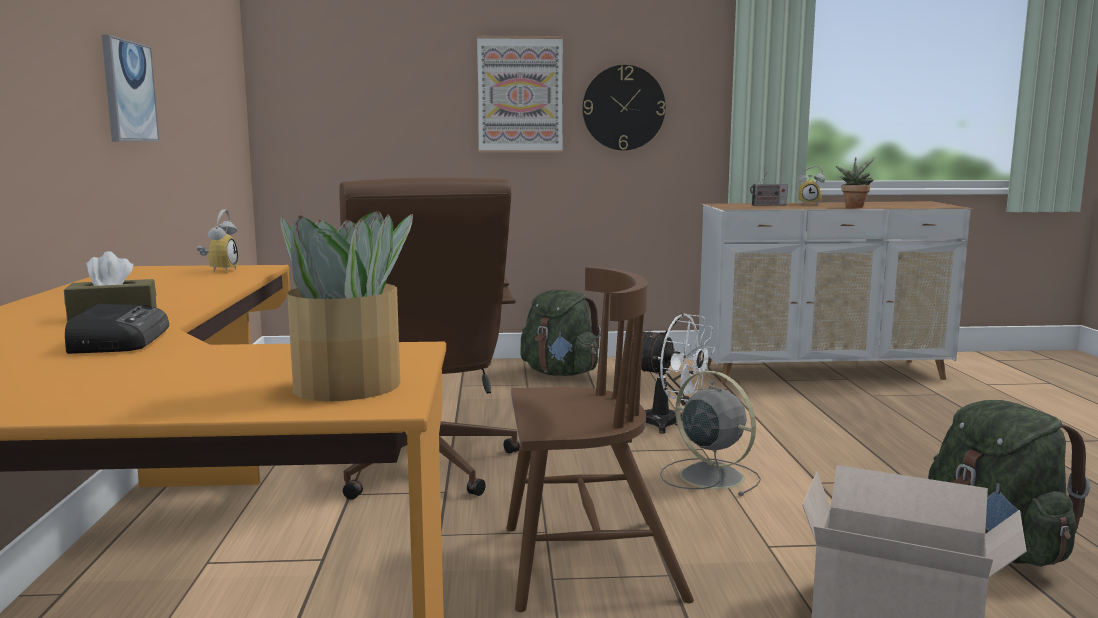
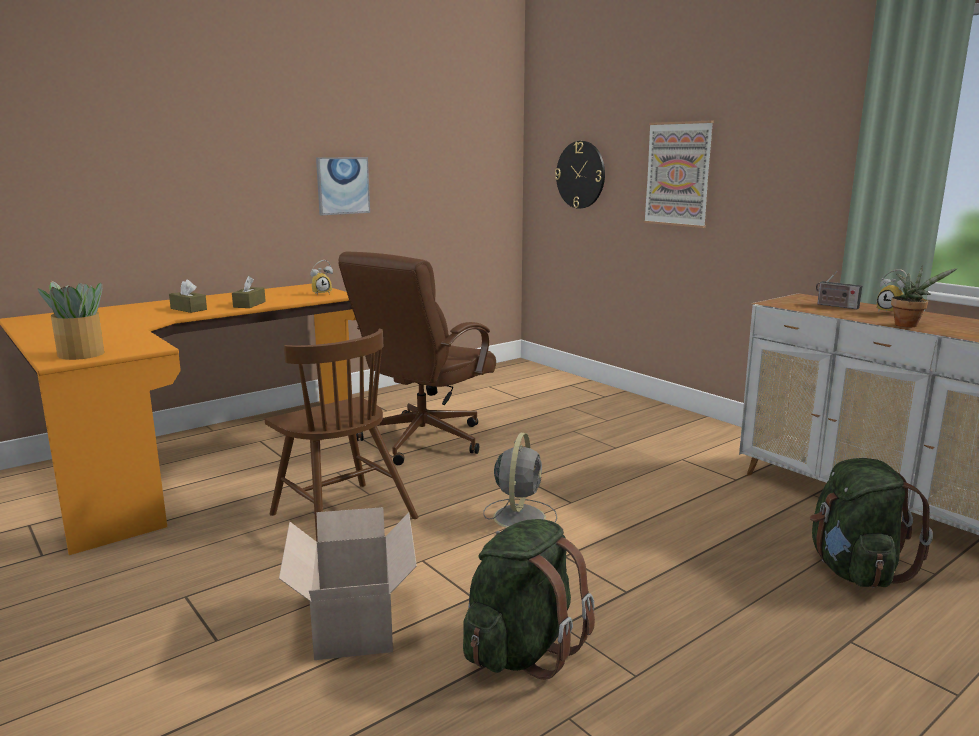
camera: 55 degrees right, 5 degrees up
(119, 340) = (143, 319): radio -> none
(190, 295) = (249, 304): none -> brown tissue box
(560, 373) = (652, 421): green backpack -> green backpack (854, 570)
(623, 108) = (760, 188): wall clock -> wall clock (580, 175)
(670, 424) = (605, 480): white fan -> none

